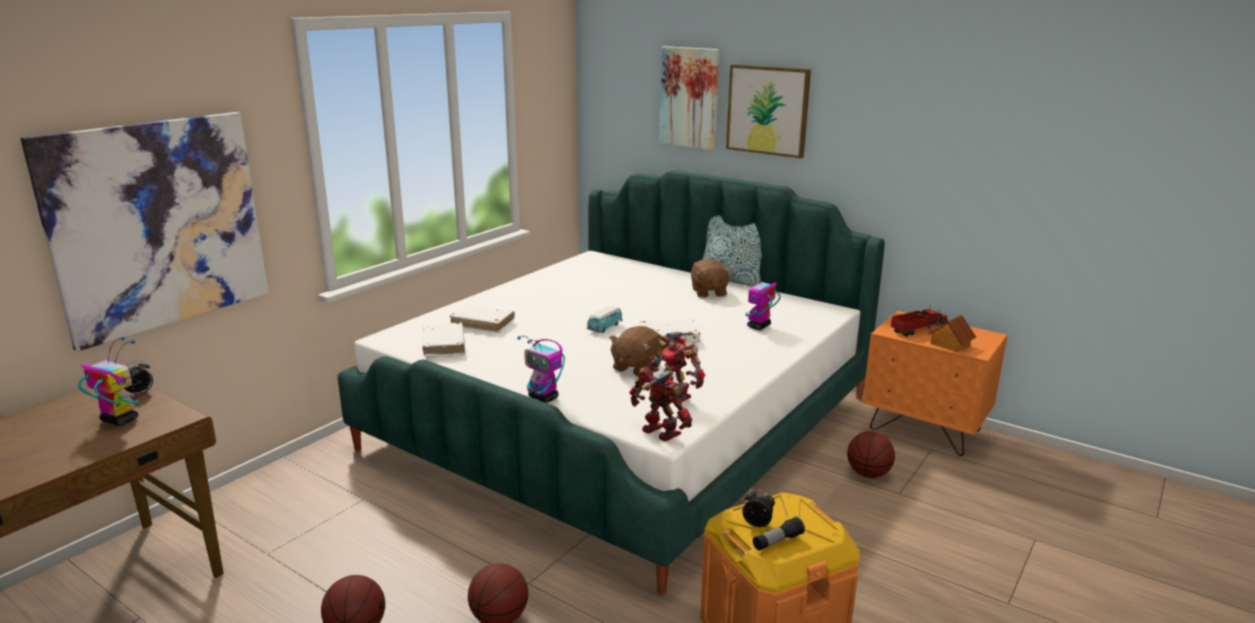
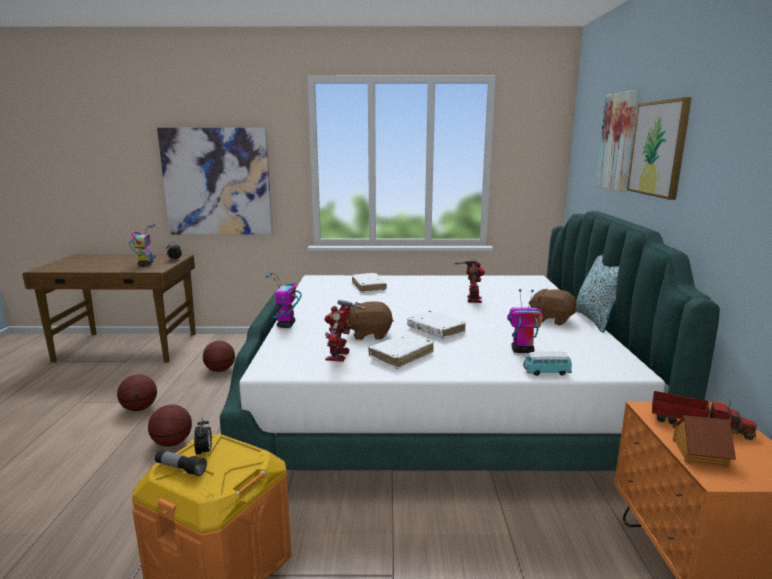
camera: 55 degrees right, 5 degrees down
(444, 346) = (324, 289): white book -> white book (401, 356)
(604, 328) = (419, 311): toy car -> toy car (546, 372)
(659, 433) = (271, 366): toy robot -> toy robot (472, 299)
(708, 292) = (552, 319): brown plush toy -> brown plush toy turned 75 degrees clockwise
(868, 474) = (533, 548): basketball -> basketball (220, 370)

